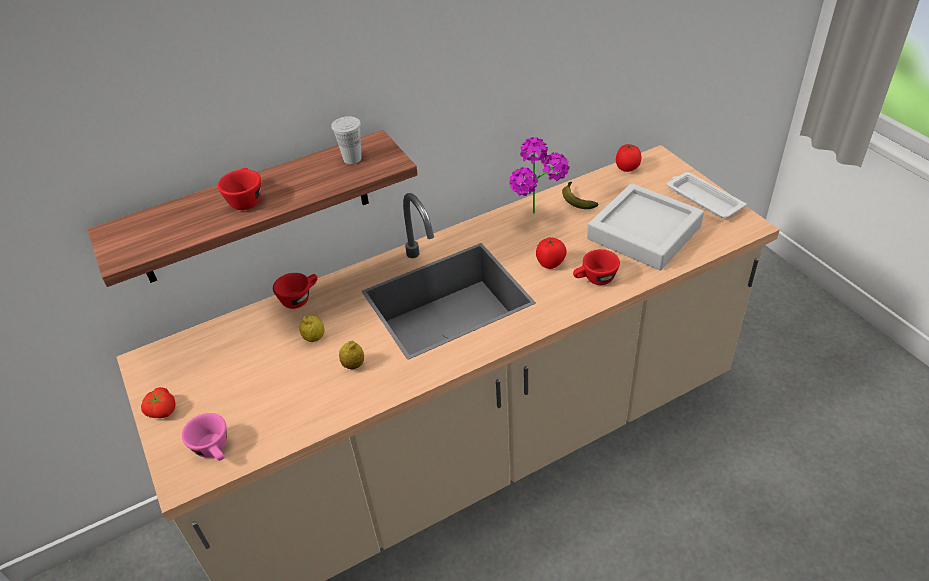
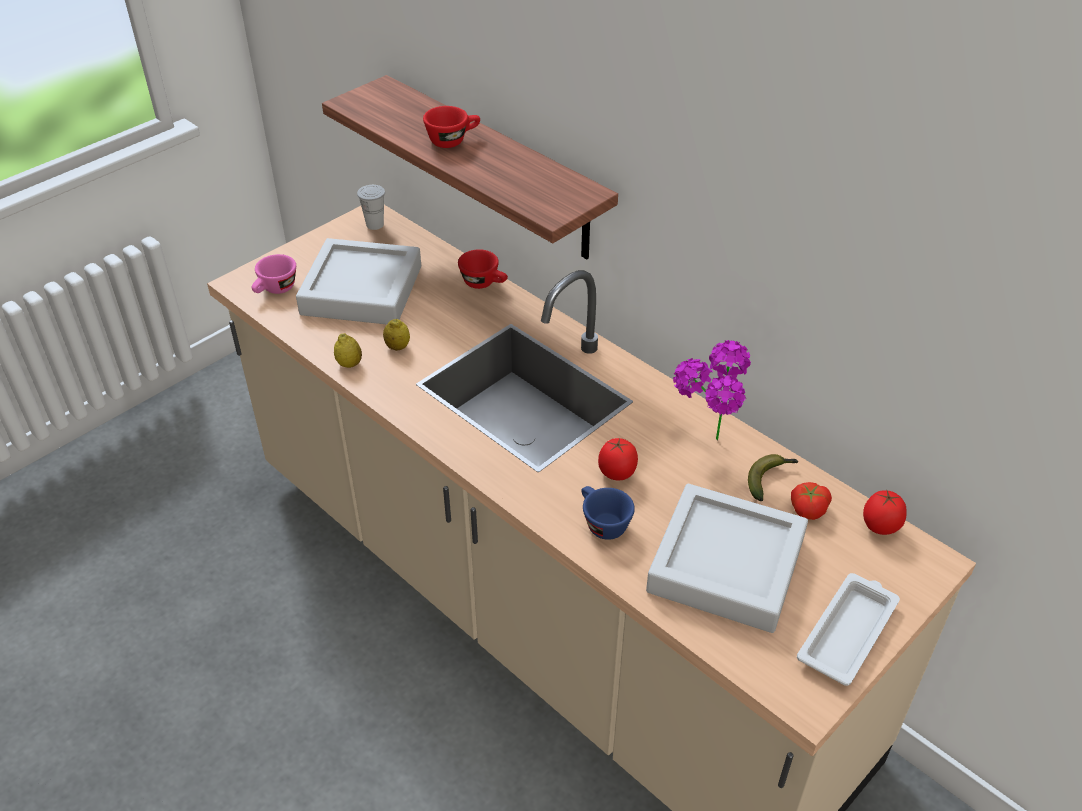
camera: 70 degrees right, 0 degrees up
(161, 411) = (315, 245): tomato -> tomato (807, 509)
(258, 381) = (362, 290): none -> grey tray
(314, 338) = (429, 310): lemon -> lemon (349, 364)
(352, 158) = (548, 185): white cup -> white cup (375, 224)
(595, 279) = (602, 523): red cup -> blue cup

